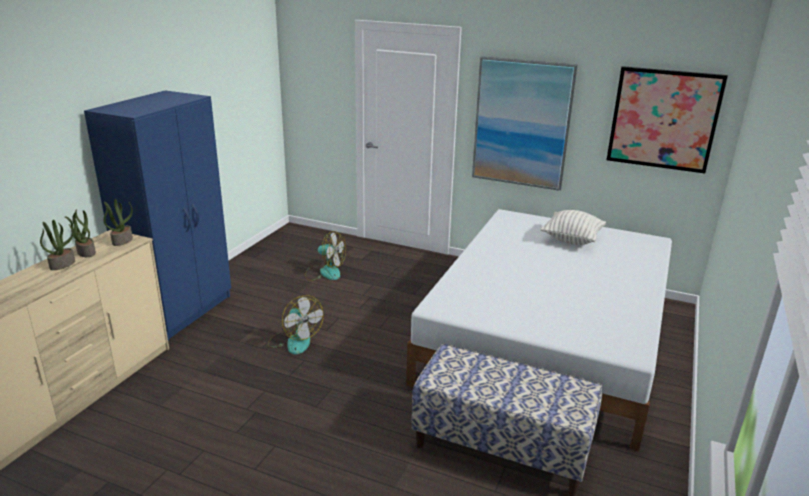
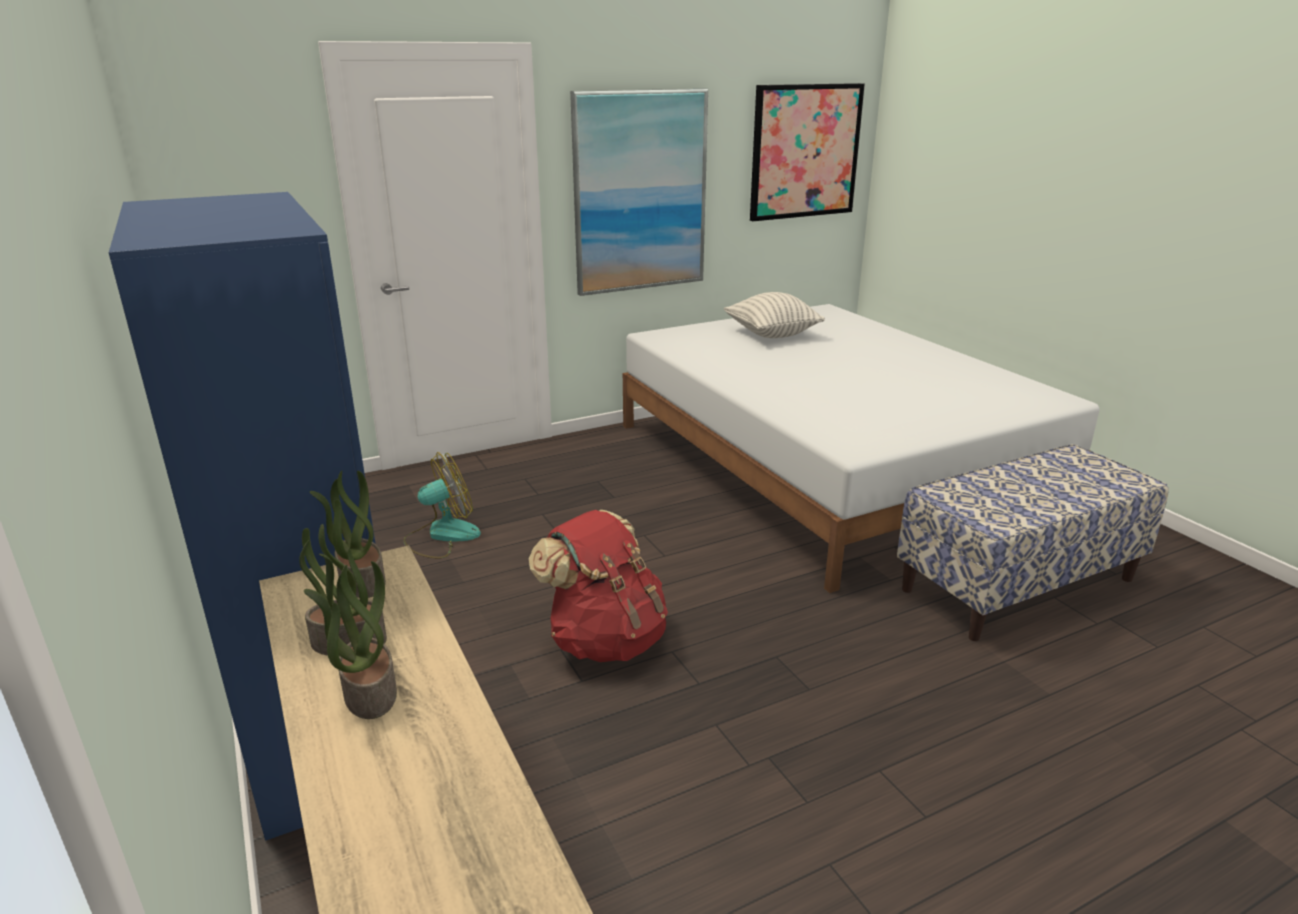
camera: 50 degrees left, 0 degrees up
(294, 341) = (605, 640): fan -> red backpack

